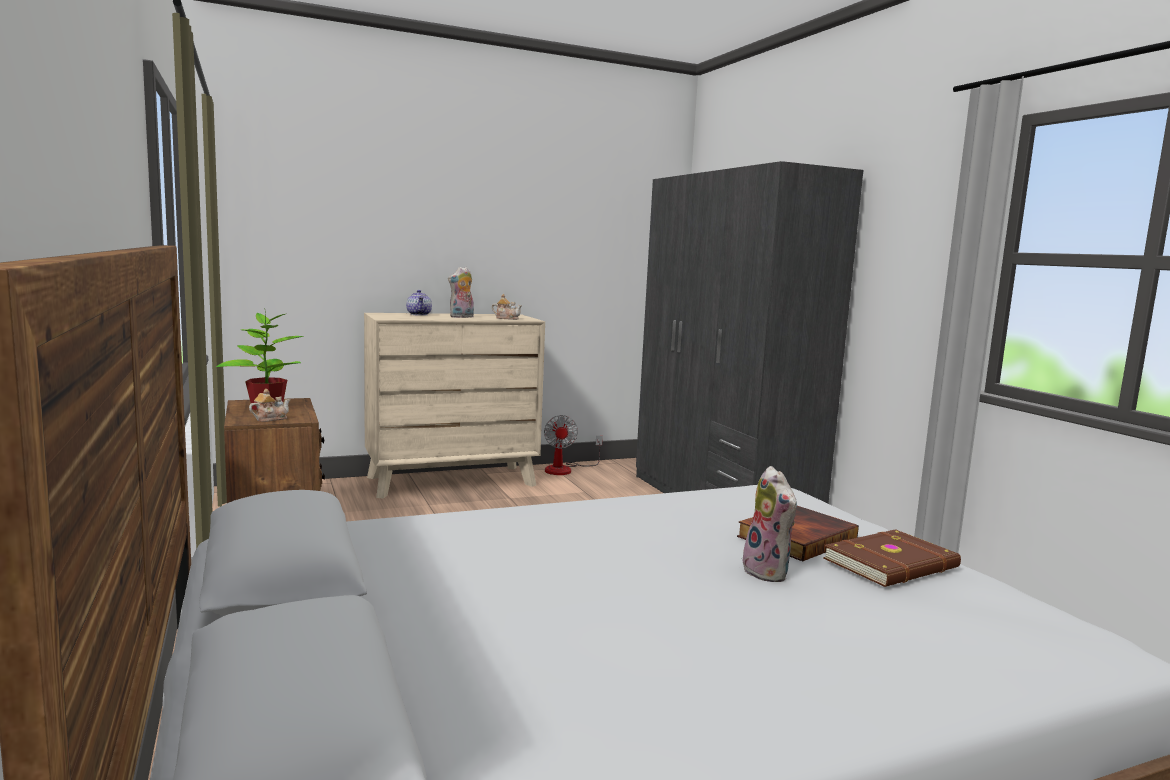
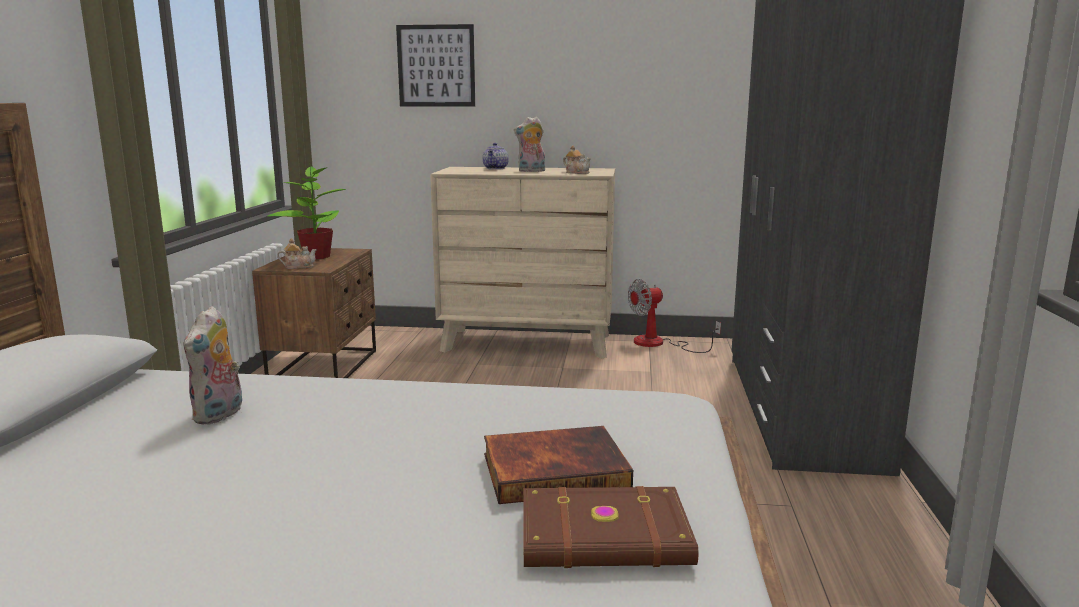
camera: 30 degrees right, 5 degrees up
(351, 213) = (436, 66): none -> picture
(565, 469) = (659, 344): fan -> fan turned 45 degrees clockwise
(769, 573) = (430, 510): plush toy -> plush toy (220, 415)

